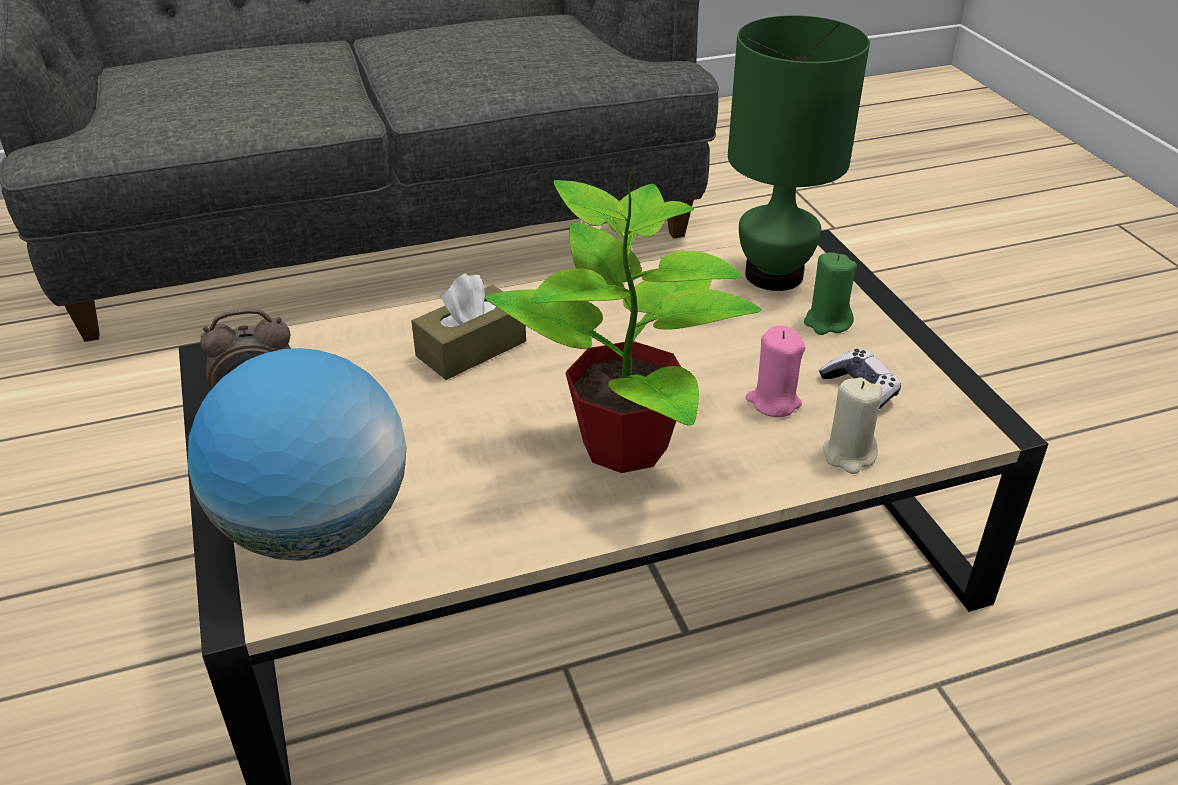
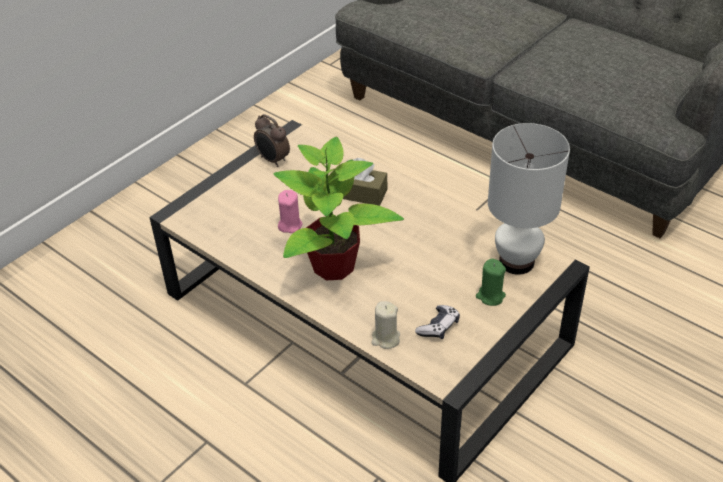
camera: 60 degrees right, 5 degrees up
(316, 528) = (221, 209): globe -> none
(773, 402) = (404, 300): pink candle -> pink candle (290, 225)
(775, 275) = (517, 262): green table lamp -> white table lamp

